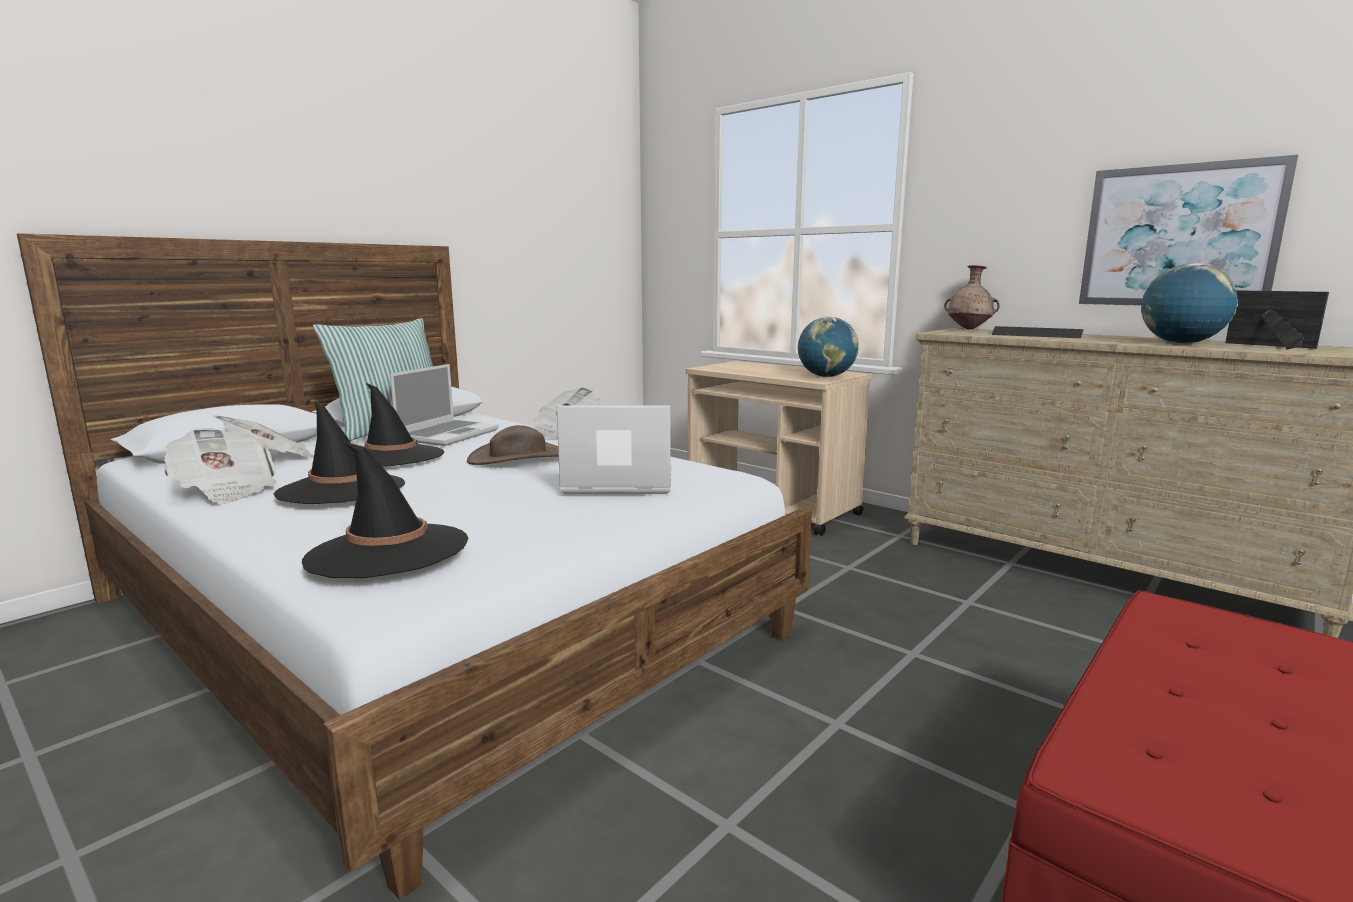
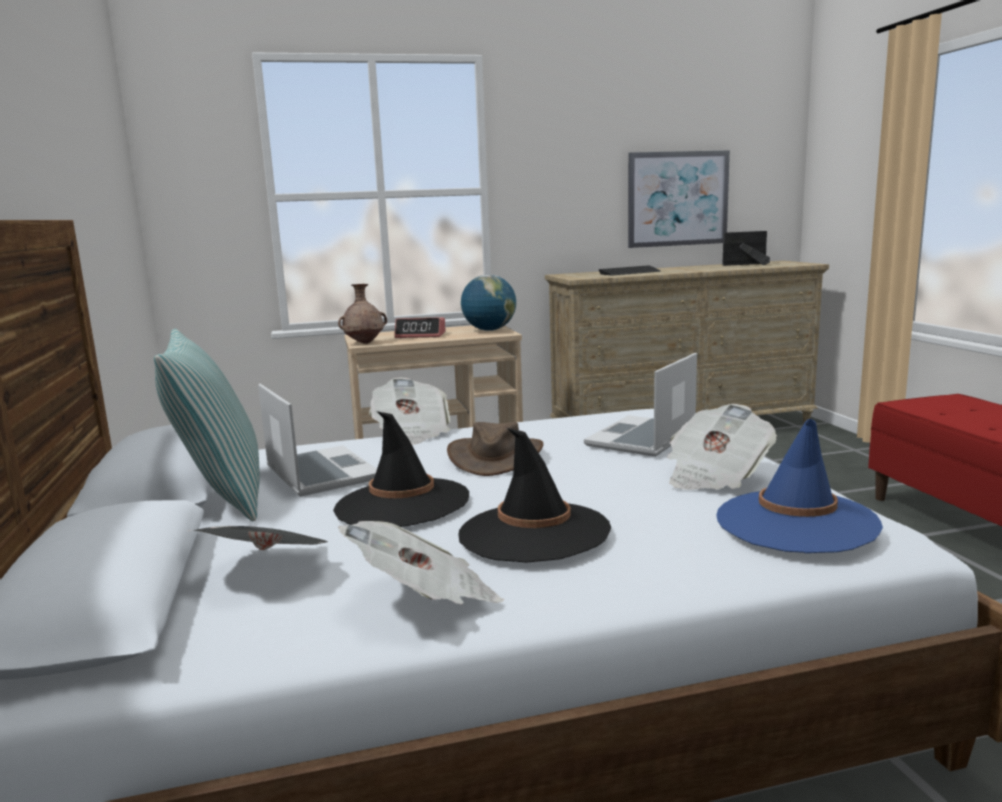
camera: 55 degrees left, 0 degrees up
(388, 551) = (796, 522): black hat -> blue hat
(517, 516) = (714, 476): none -> newspaper
(766, 370) = (421, 335): none -> alarm clock
(969, 329) = (565, 274): brown vase -> brown vase (365, 343)
(1181, 343) = (715, 268): globe -> none

